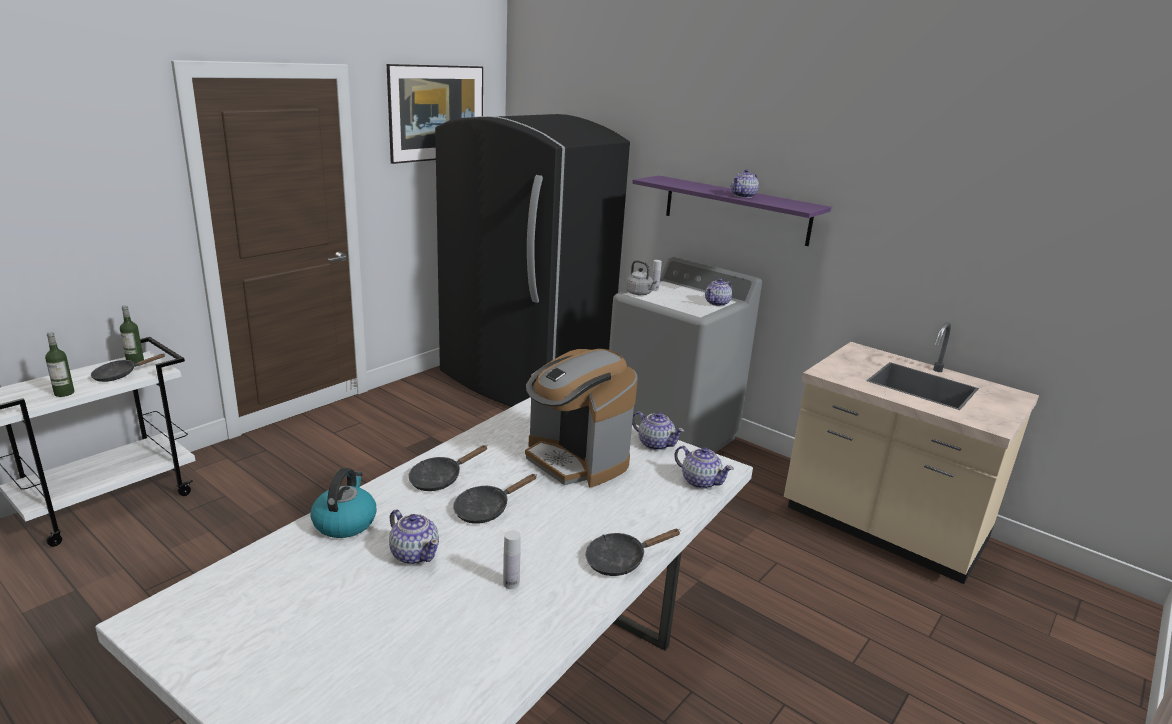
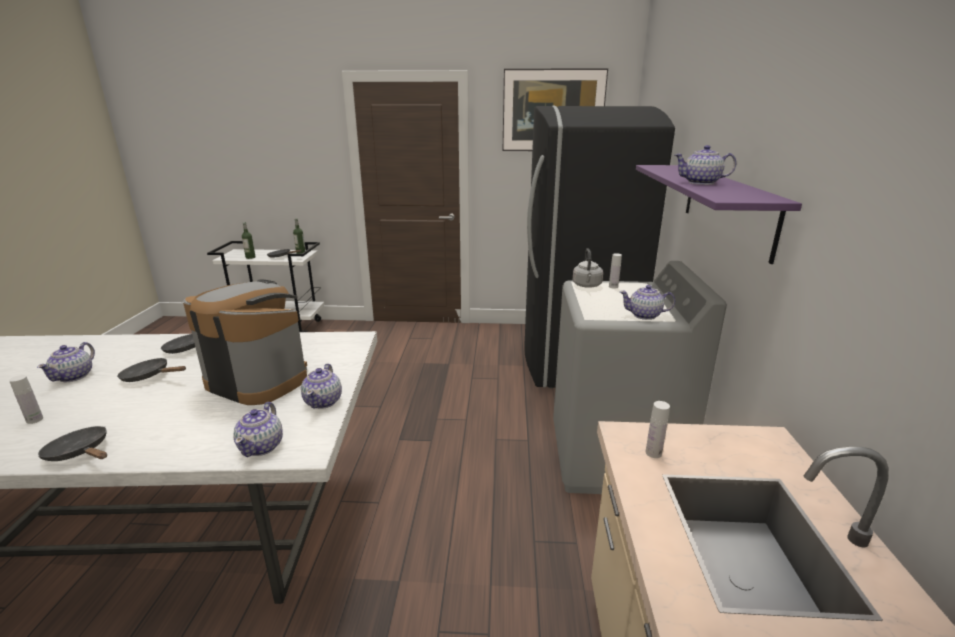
camera: 55 degrees right, 0 degrees up
(345, 522) = (112, 345): kettle -> none
(576, 460) = (258, 380): coffee machine -> coffee machine turned 105 degrees clockwise
(846, 374) = (653, 453): none -> white bottle

